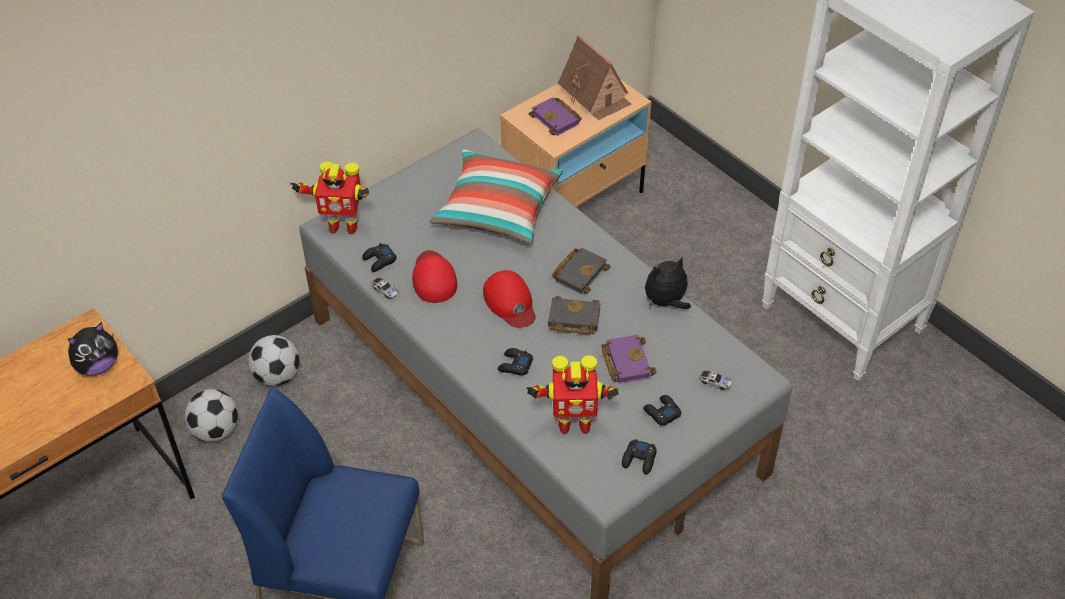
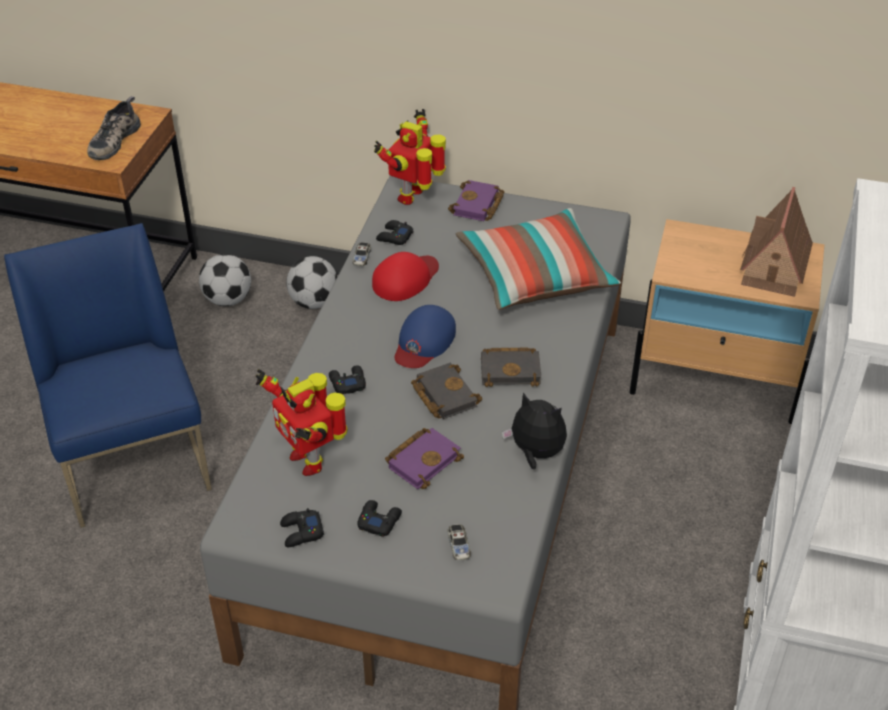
camera: 55 degrees right, 5 degrees down
(98, 366) = (113, 140): plush toy -> shoe
(342, 225) = (413, 196): toy robot -> toy robot turned 60 degrees clockwise
(510, 302) = (424, 341): red cap -> blue cap
(557, 119) = (706, 257): purple book -> purple book (478, 206)

